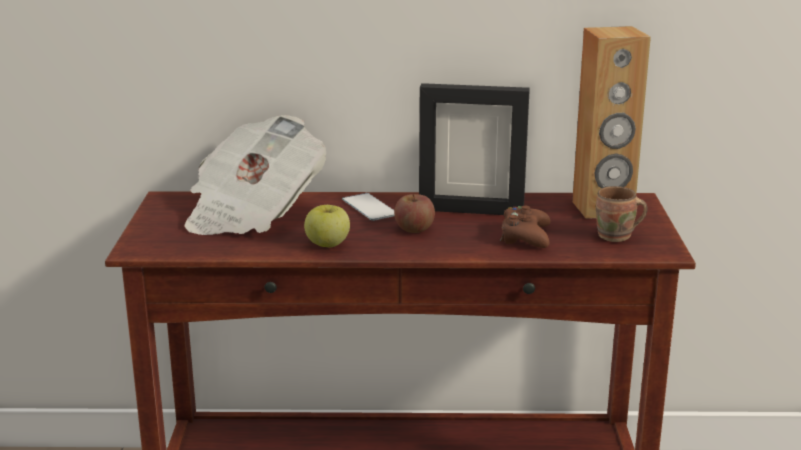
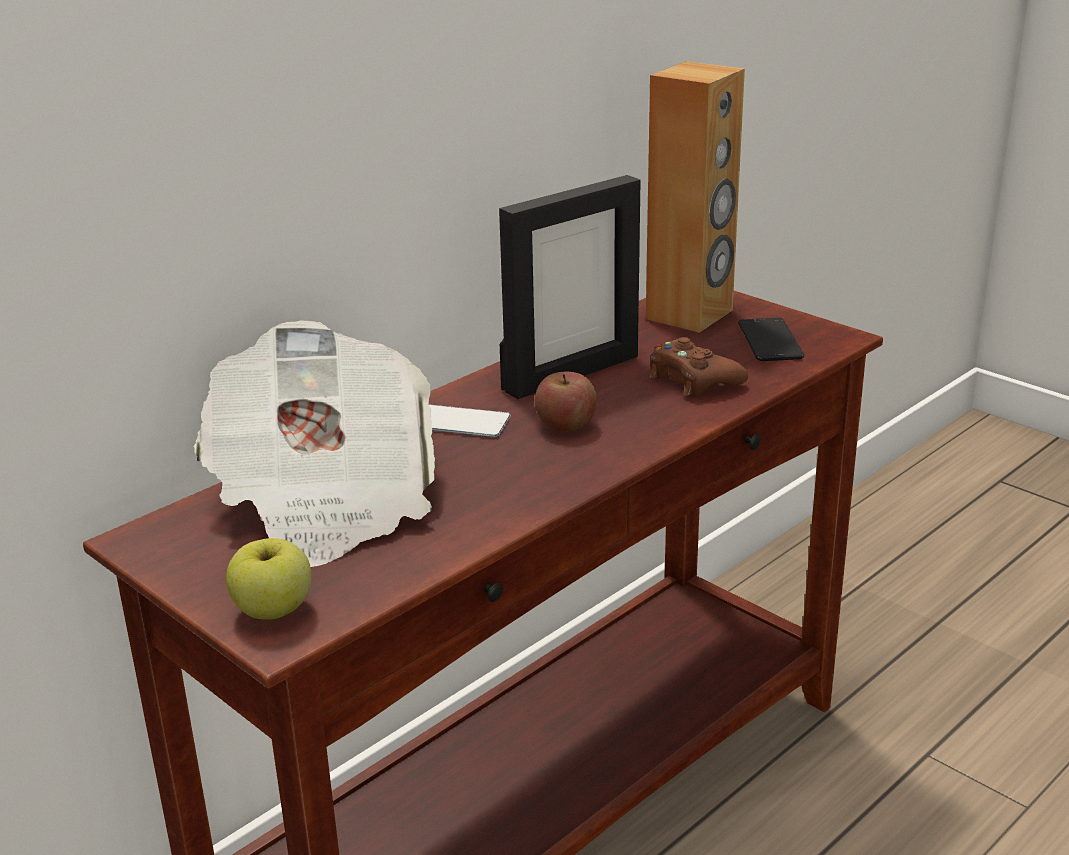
camera: 45 degrees left, 5 degrees up
(327, 244) = (517, 493): apple -> apple (274, 610)
(616, 237) = (770, 341): brown mug -> phone

